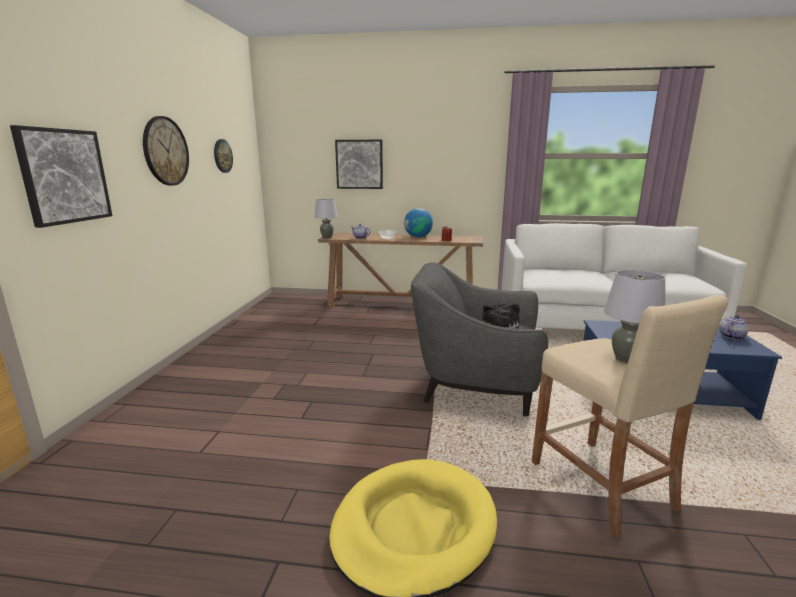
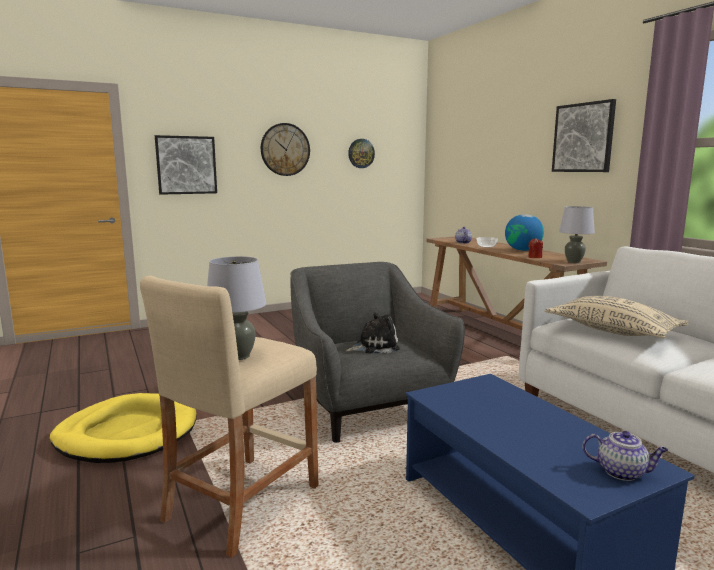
camera: 55 degrees right, 5 degrees down
(327, 237) = (437, 238): grey table lamp -> grey table lamp (574, 262)
(359, 164) = (493, 160): picture -> picture (583, 137)
(568, 276) = (612, 331): none -> beige pillow

